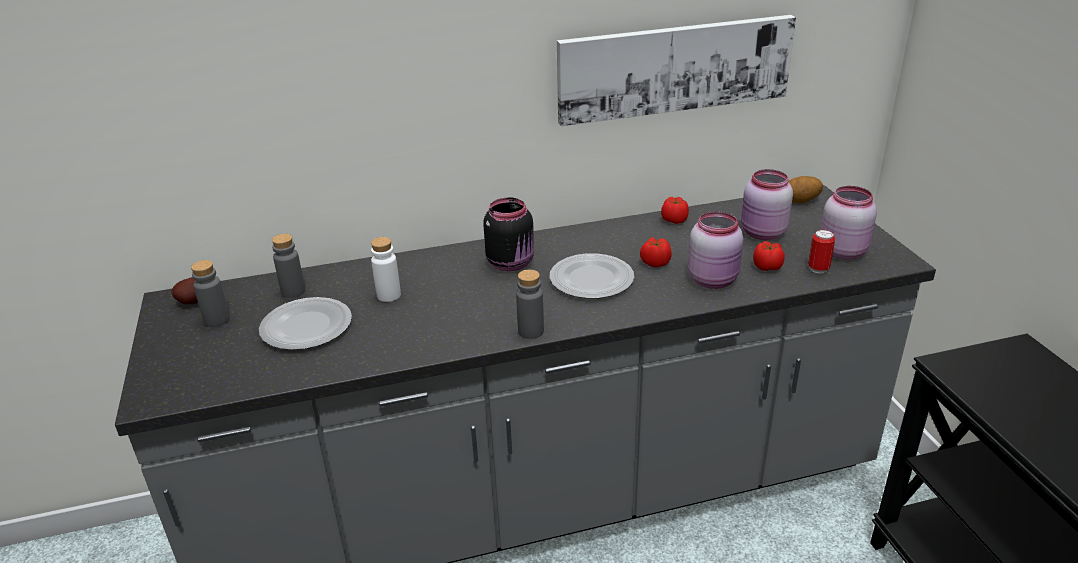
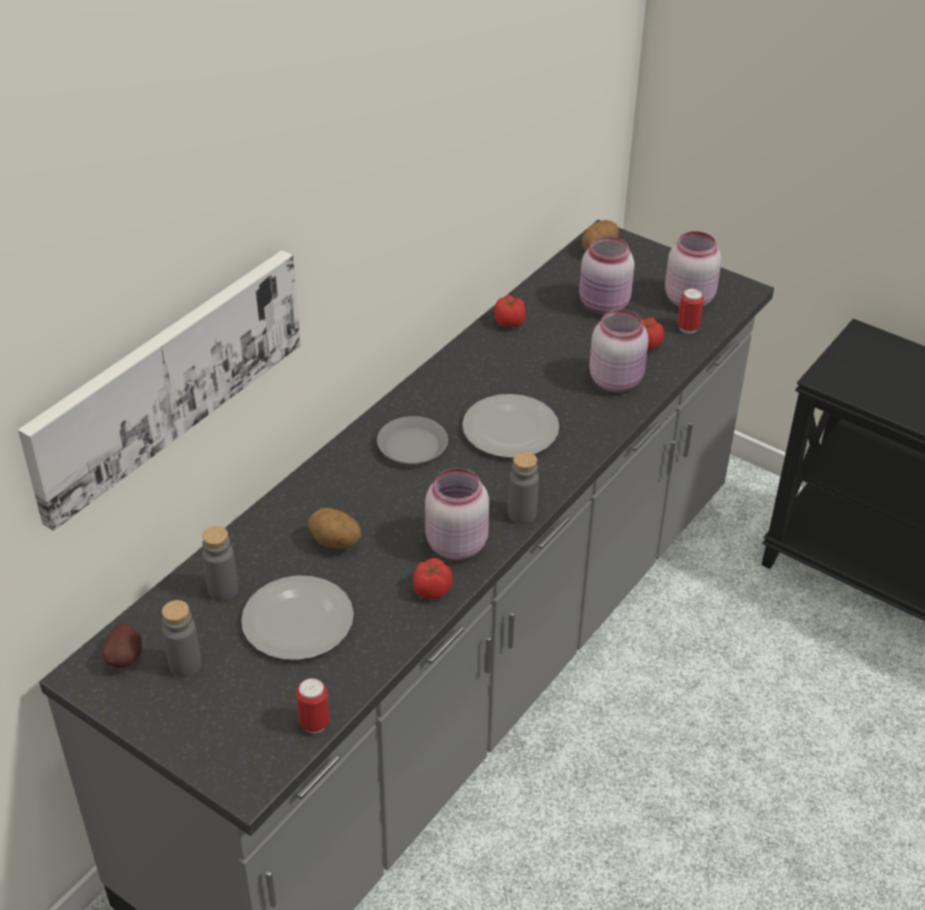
camera: 40 degrees left, 10 degrees up
(230, 388) = (314, 723): none -> can
(389, 295) = (335, 543): white bottle -> potato
(460, 328) = (454, 544): none -> pink jar
(512, 263) = (412, 446): black jar -> grey plate
(654, 263) = (546, 383): tomato -> tomato (431, 590)
(674, 68) = (483, 158): picture -> picture (167, 380)

